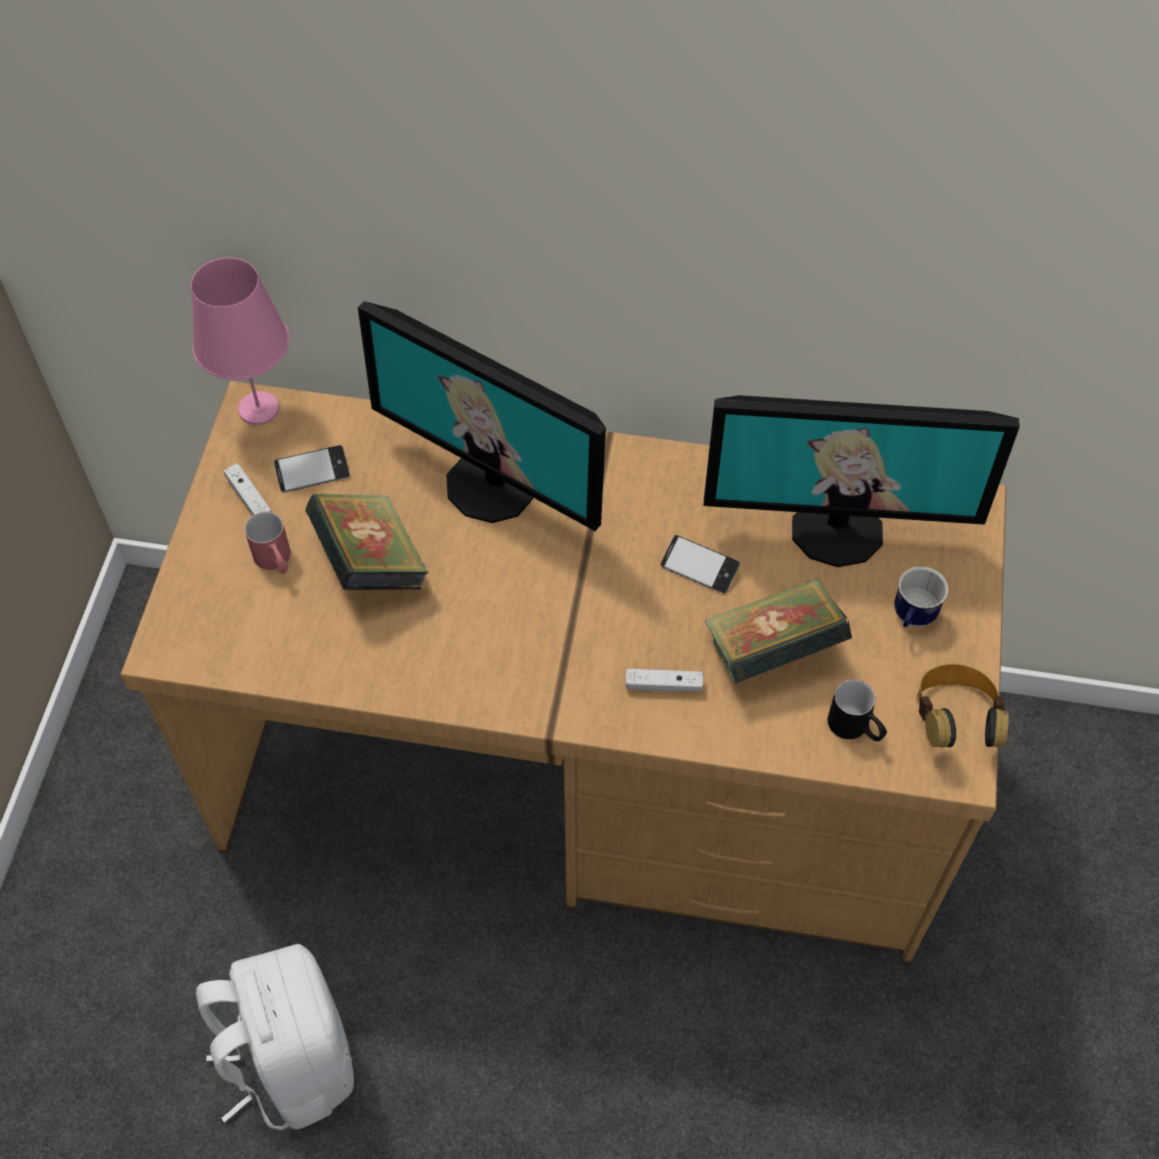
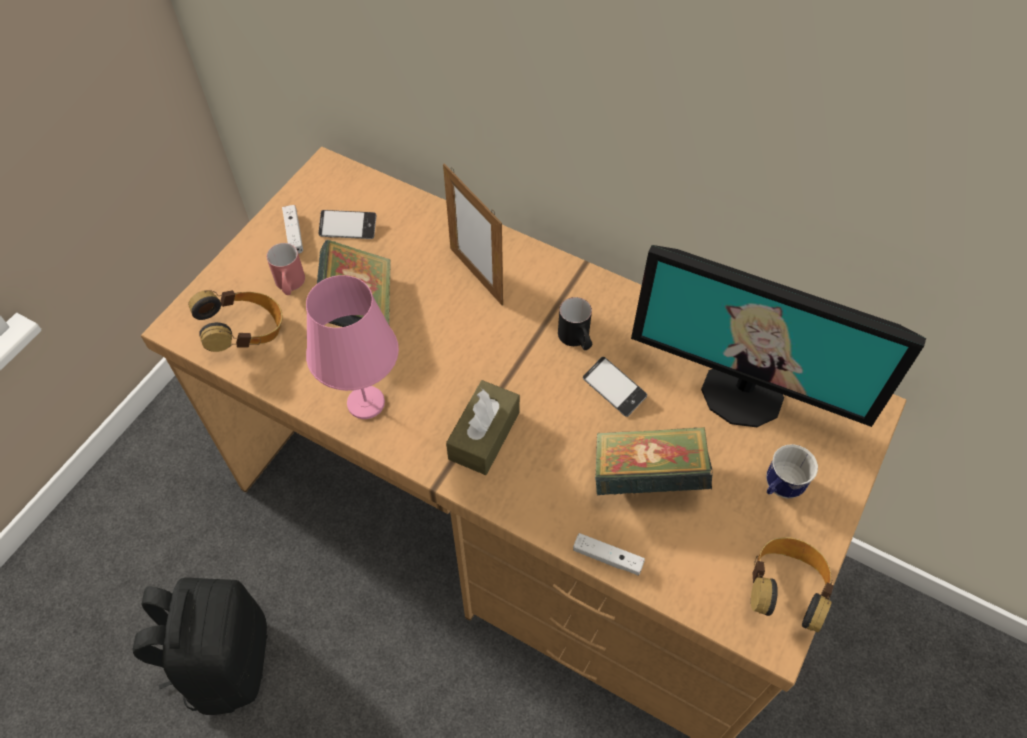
camera: 20 degrees right, 0 degrees up
(250, 633) = (246, 333): none -> headphones
(259, 409) = (332, 171): pink table lamp -> pink table lamp (366, 403)
(292, 1060) = (225, 660): white backpack -> black backpack
(491, 486) = (476, 276): monitor -> picture frame
(579, 662) = (484, 435): none -> brown tissue box
(663, 685) = (544, 476): white game controller -> white game controller (607, 557)
(855, 729) = (693, 568): black mug -> black mug (576, 340)

